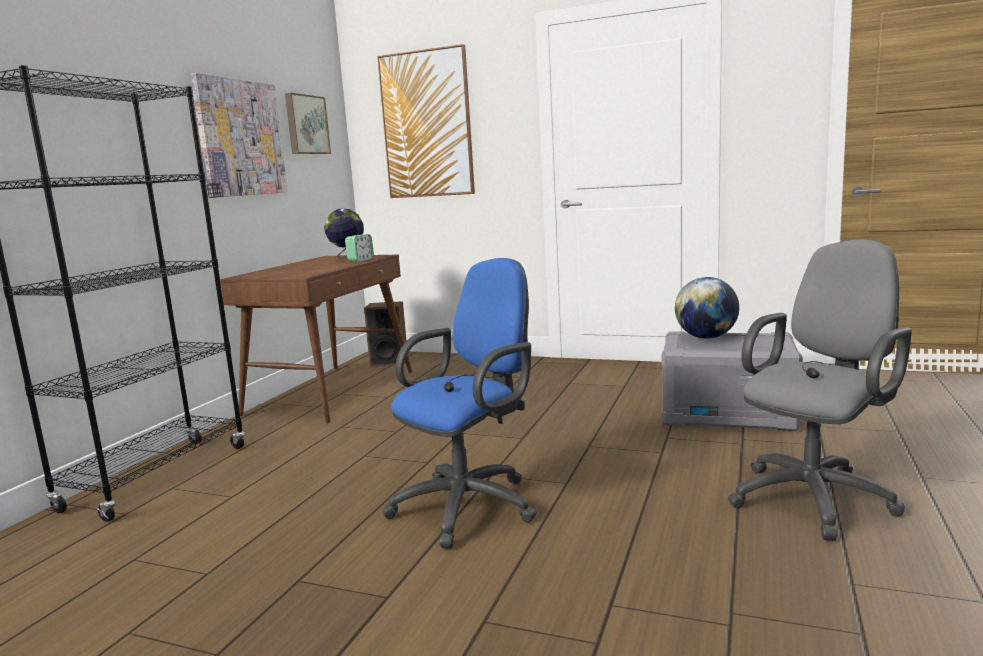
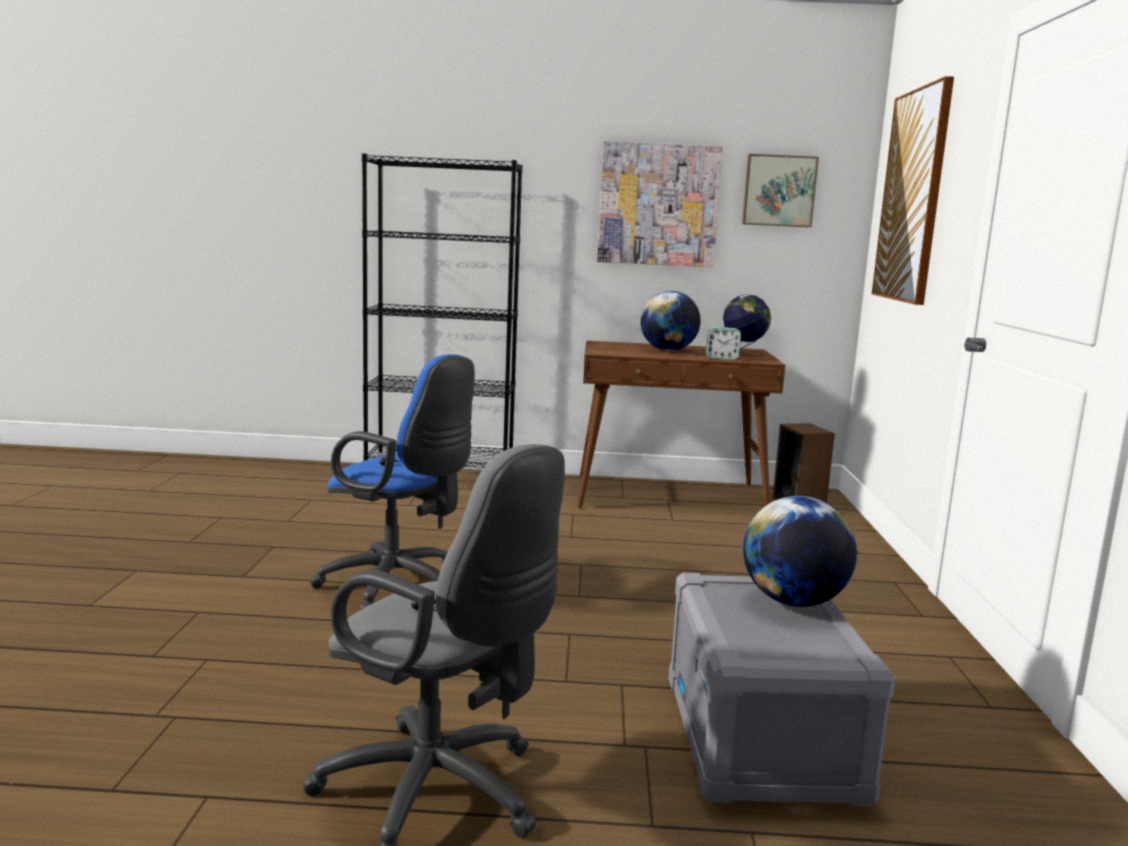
camera: 70 degrees right, 0 degrees up
(309, 266) = (668, 350): none -> globe

